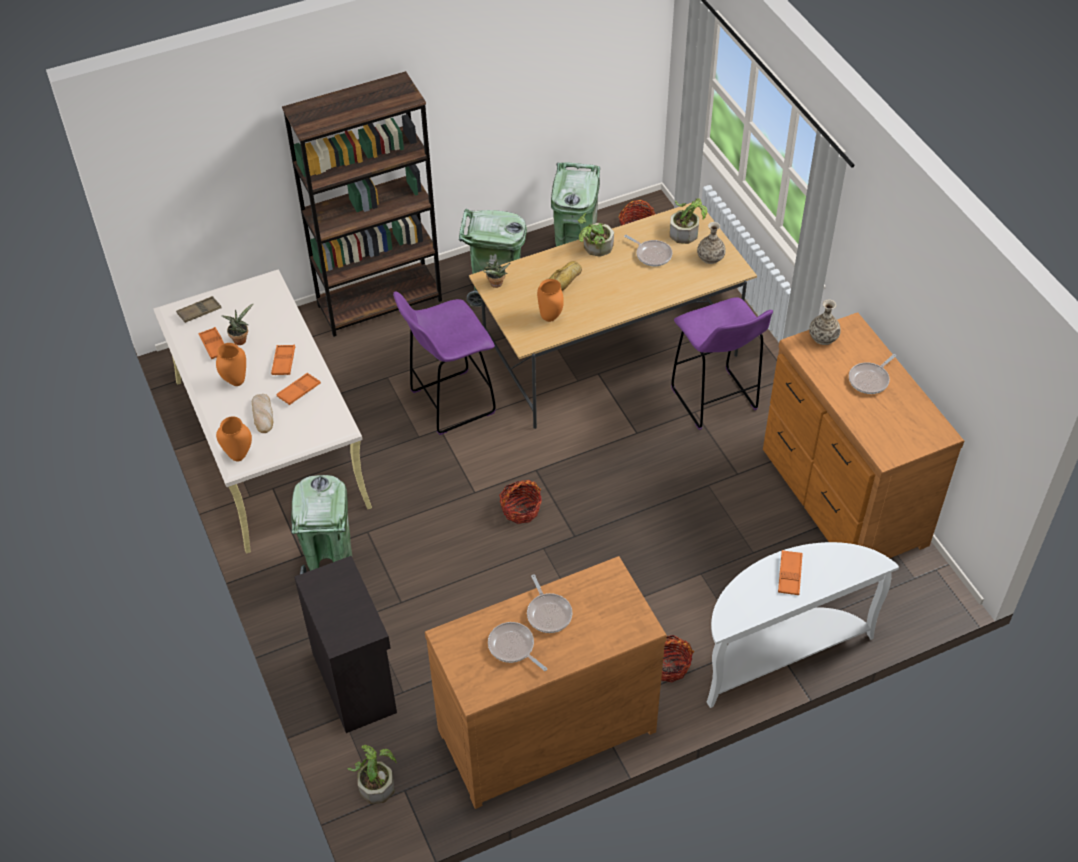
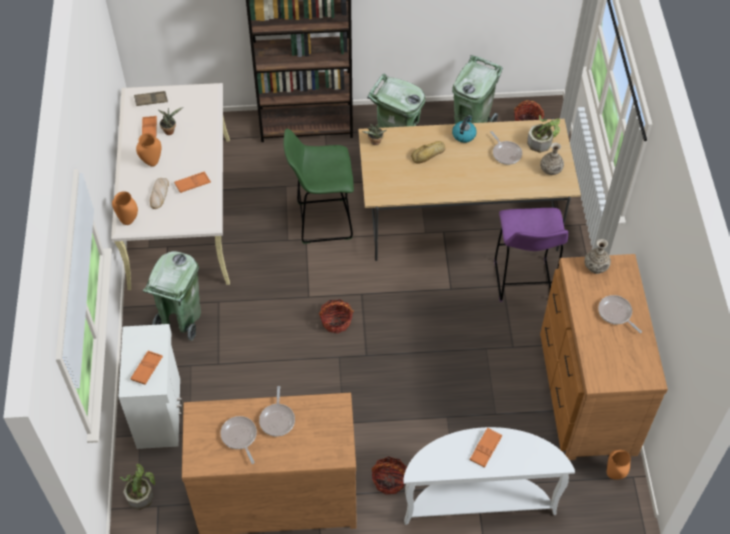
camera: 20 degrees right, 5 degrees up
(283, 362) = (192, 158): orange tray -> orange tray (147, 369)
(355, 681) = (160, 412): black cabinet -> white cabinet
(450, 403) = (322, 221): purple stool -> green stool
(551, 317) = (403, 181): orange vase -> orange vase (615, 474)
(594, 248) = (464, 135): potted plant -> kettle
(870, 379) = (616, 313): frying pan -> frying pan turned 75 degrees clockwise

